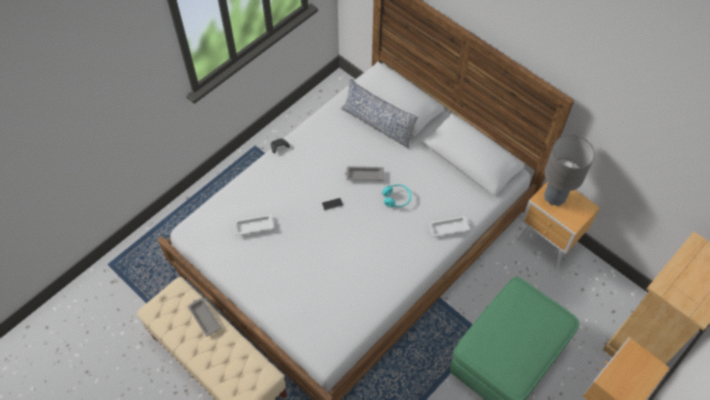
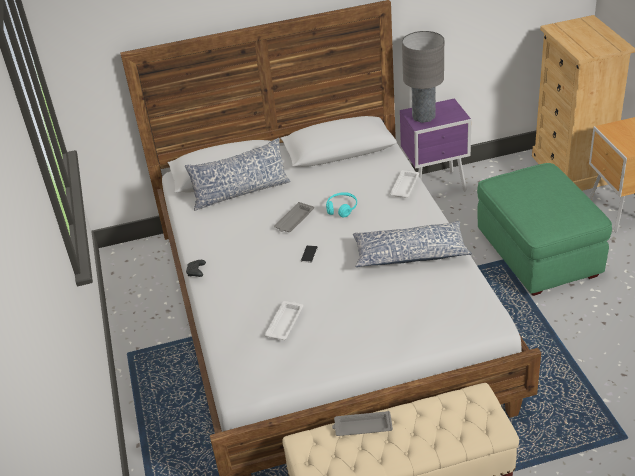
camera: 55 degrees left, 20 degrees down
(369, 268) = (409, 253): none -> pillow
(547, 245) = (436, 187): brown nightstand -> purple nightstand

